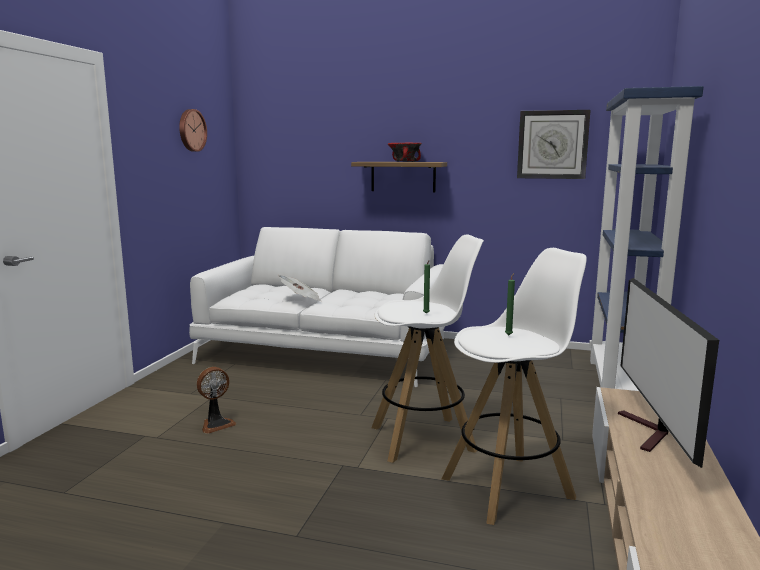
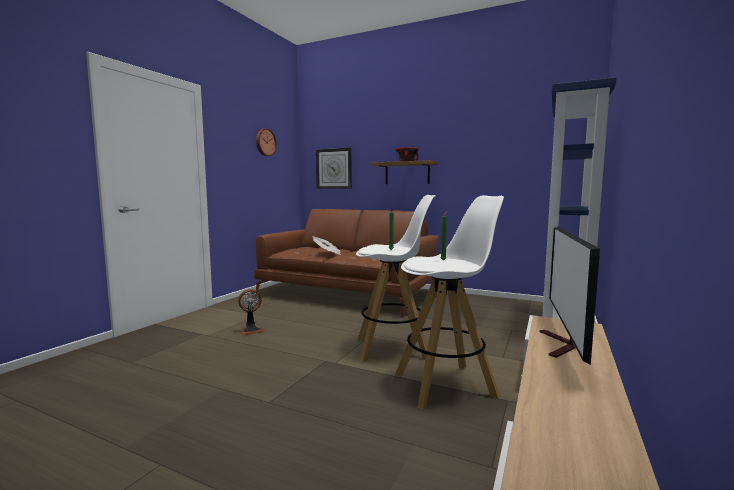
camera: 10 degrees right, 5 degrees down
(328, 351) = (349, 293): white sofa -> brown sofa
(552, 144) = (514, 146): wall clock -> wall clock (334, 169)

